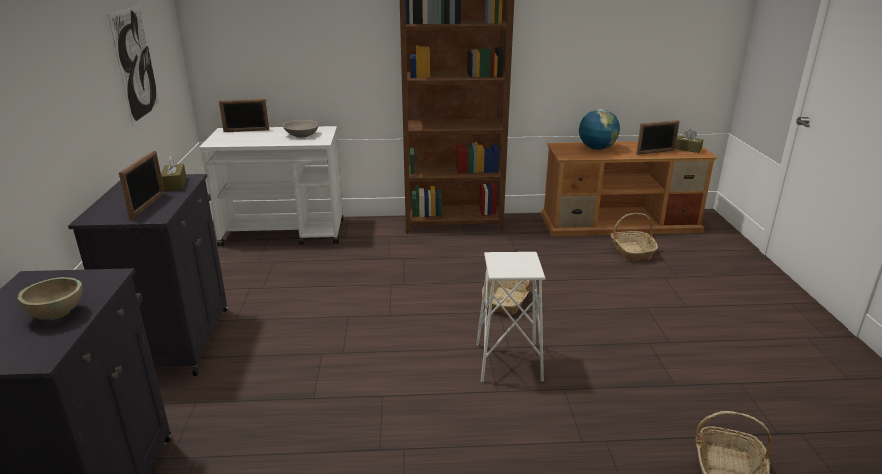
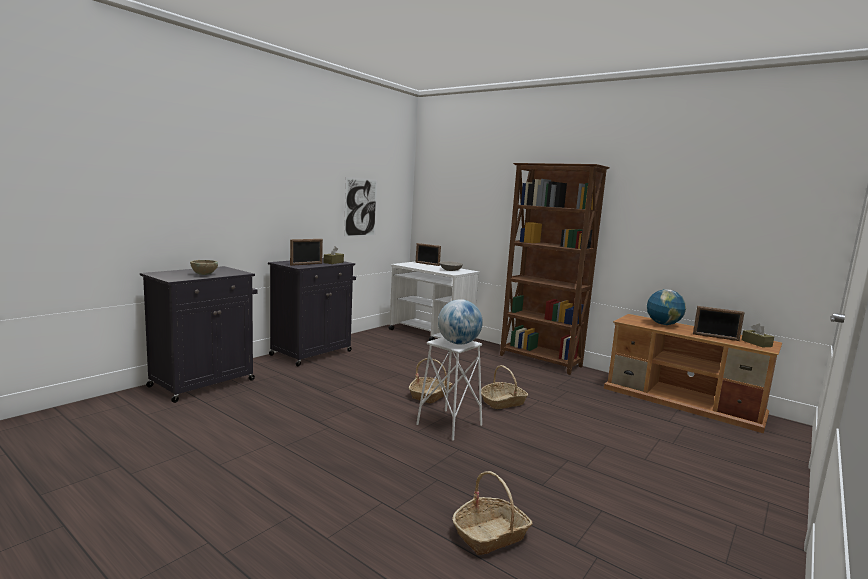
camera: 40 degrees right, 15 degrees down
(521, 264) = (458, 343): none -> globe
(631, 251) = (658, 417): basket -> basket (430, 395)

